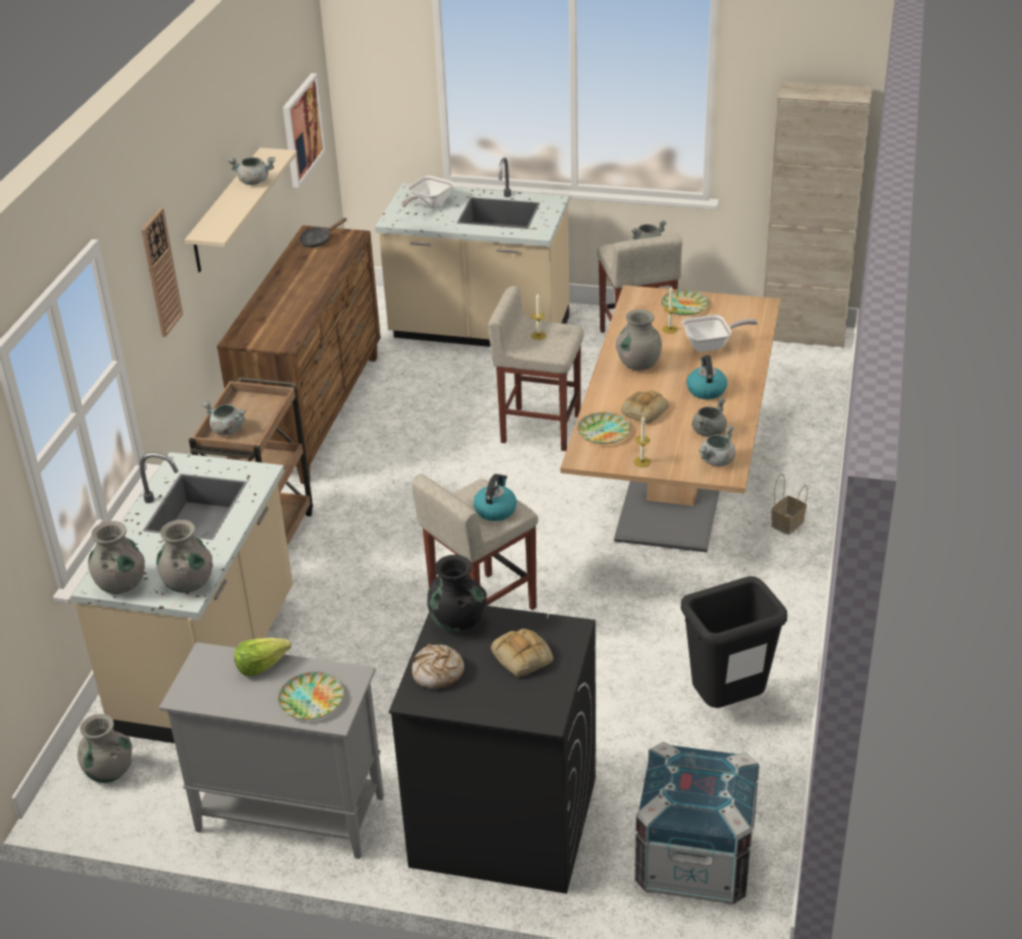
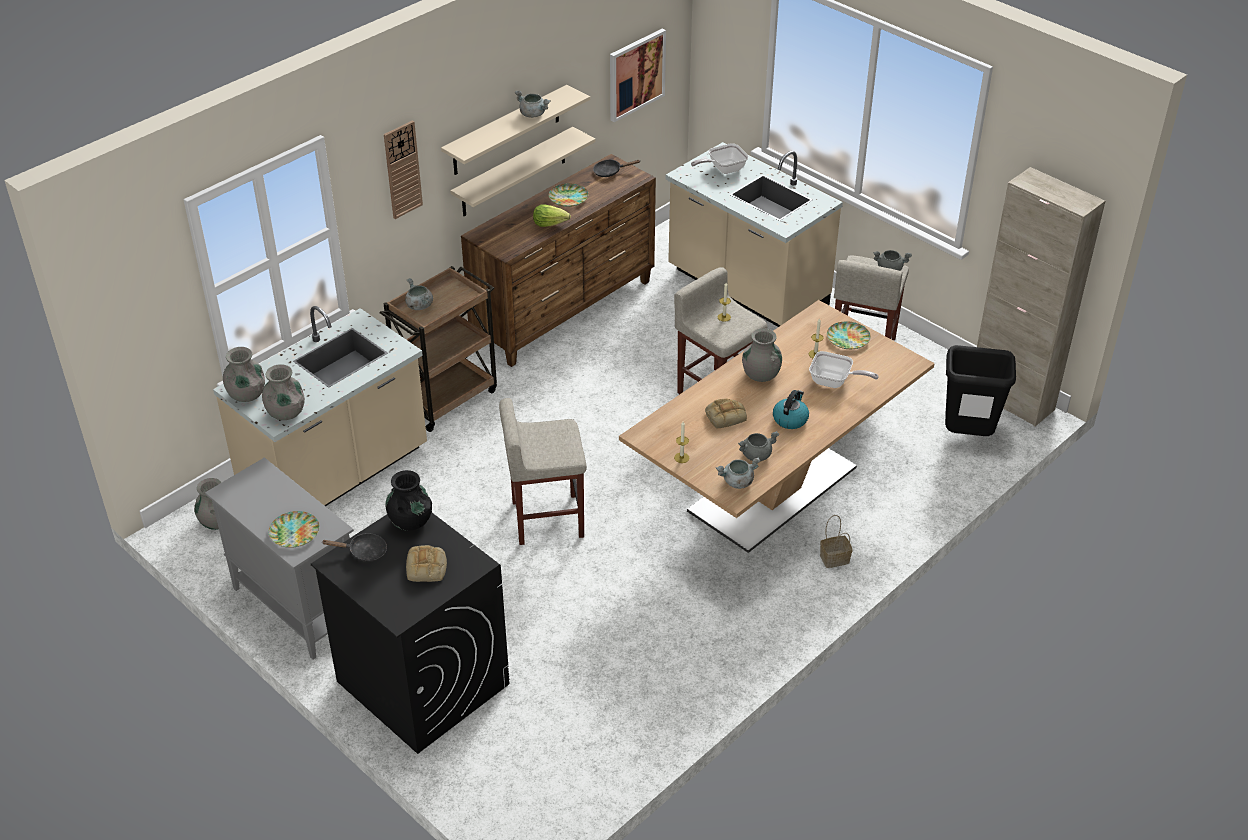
camera: 30 degrees right, 5 degrees up
(238, 262) = (513, 173): none -> beige shelf
(261, 665) = (287, 493): lettuce -> lettuce (550, 223)
(437, 672) = (364, 552): bread -> black frying pan
(495, 510) = (557, 448): kettle -> none
(603, 431) = (678, 420): plate -> plate (568, 197)
(694, 861) = (520, 778): crate -> none
(726, 704) = (650, 678): black trash can -> black trash can (966, 437)

